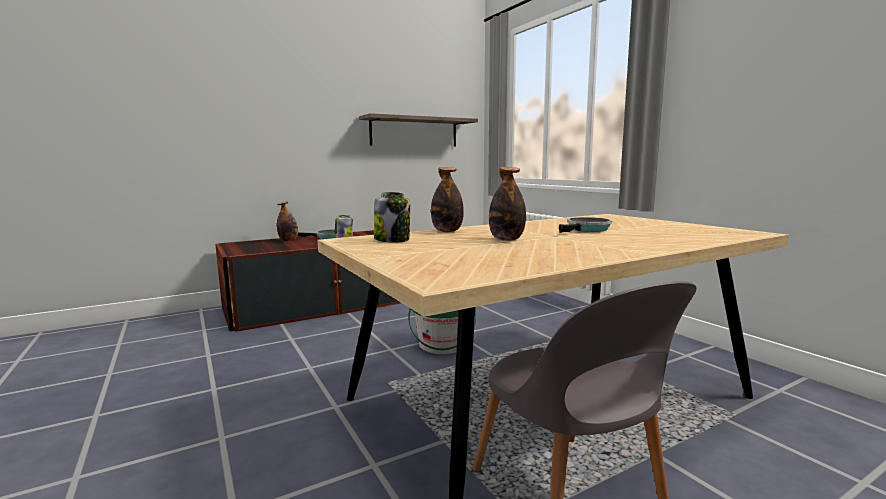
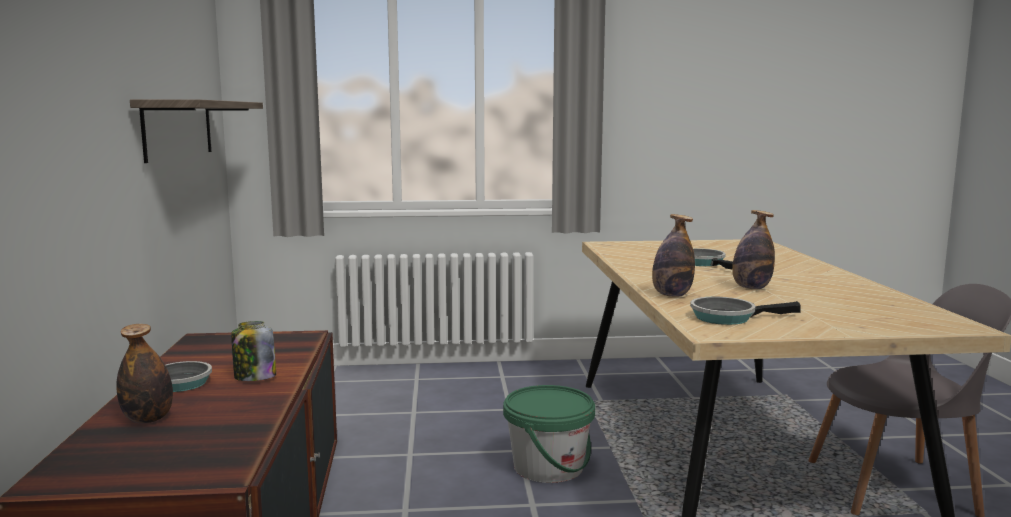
camera: 65 degrees left, 0 degrees up
(392, 240) = (728, 317): jar -> frying pan

